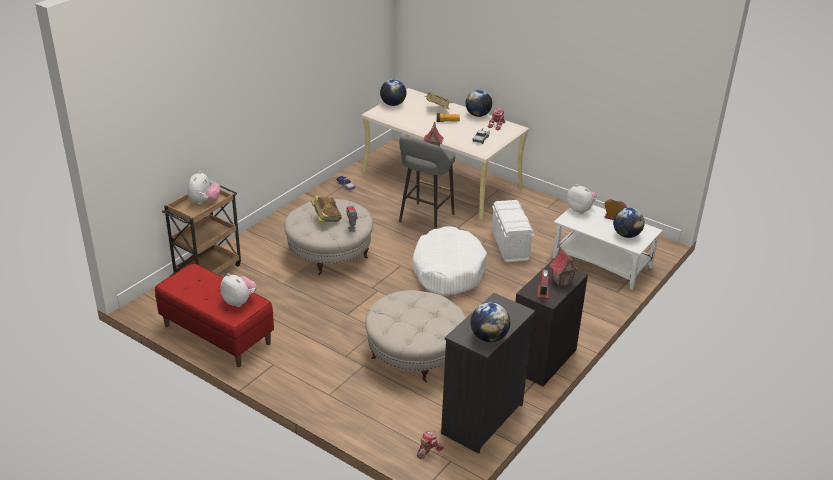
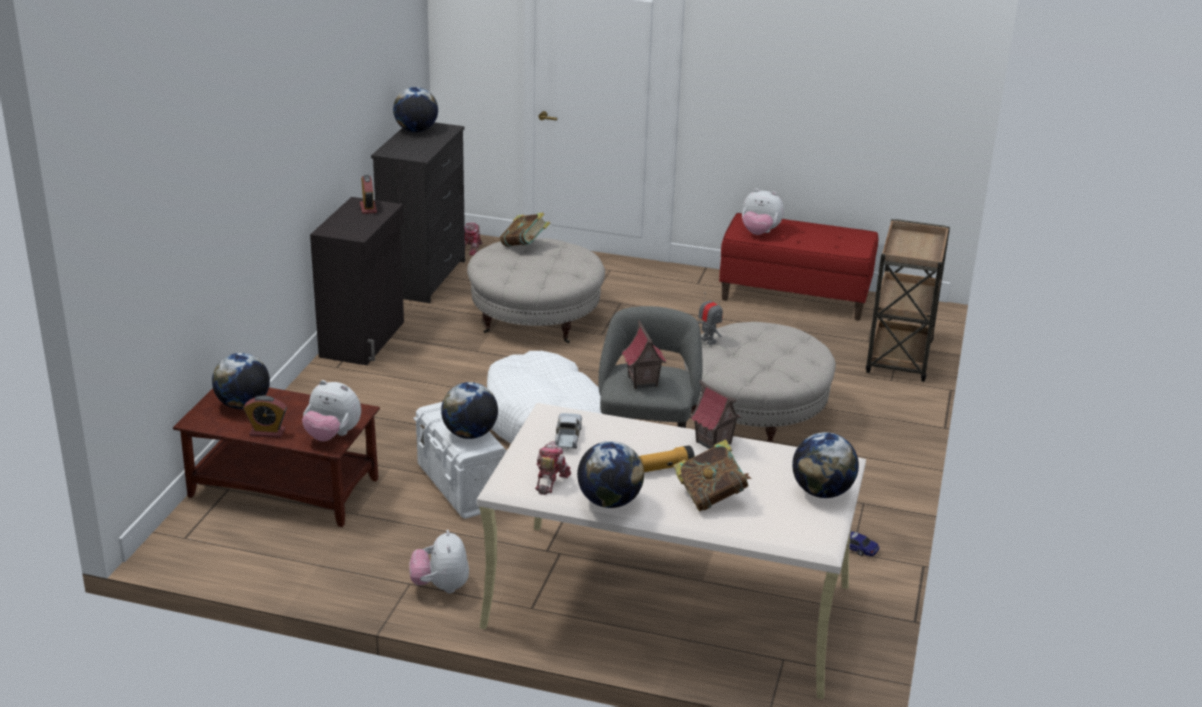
camera: 160 degrees right, 5 degrees down
(204, 201) = (913, 251): plush toy -> plush toy (440, 586)
(326, 219) = (761, 347): book -> book (524, 246)
(509, 210) = (470, 434): none -> globe
(562, 281) = (345, 222): toy house -> toy house (713, 443)
(601, 262) = (285, 487): white coffee table -> brown coffee table

